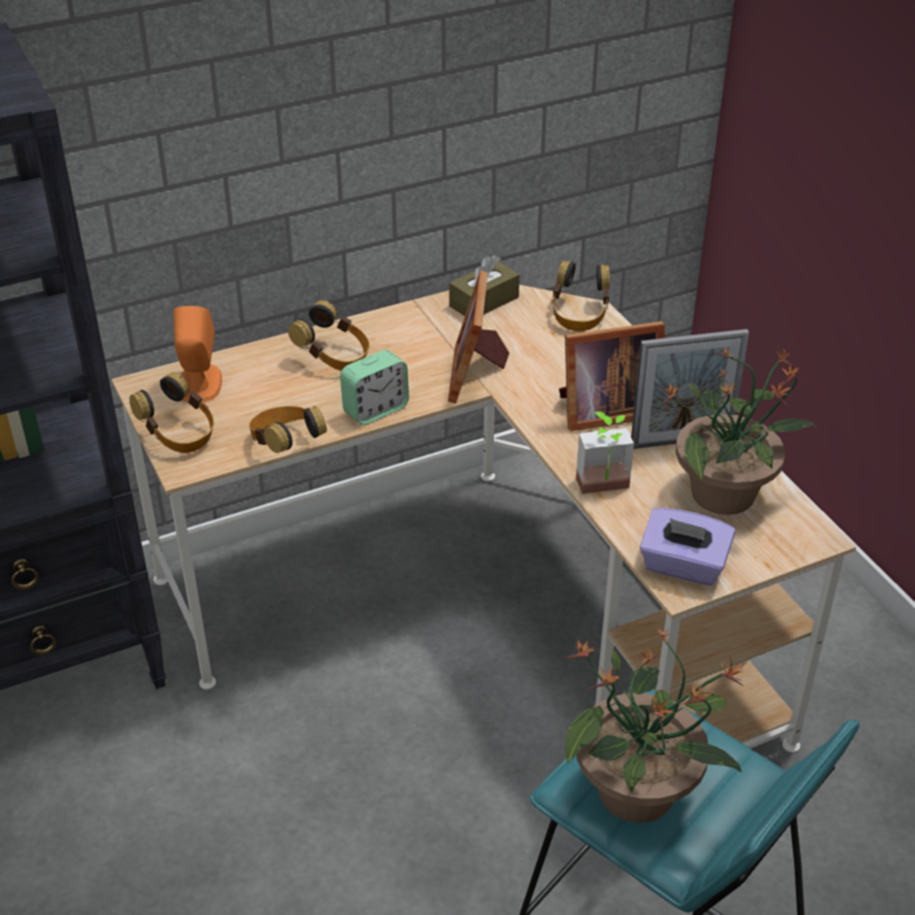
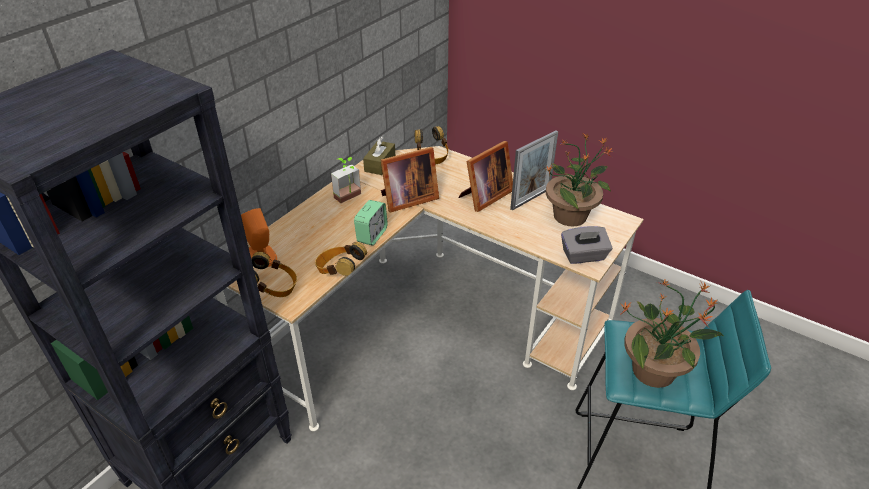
camera: 30 degrees left, 0 degrees up
(334, 358) = (326, 216): headphones -> none
(476, 373) = (407, 199): picture frame -> picture frame turned 90 degrees counterclockwise
(605, 489) = (518, 233): potted plant -> potted plant (350, 198)
(683, 566) = (584, 256): purple tissue box -> grey tissue box

